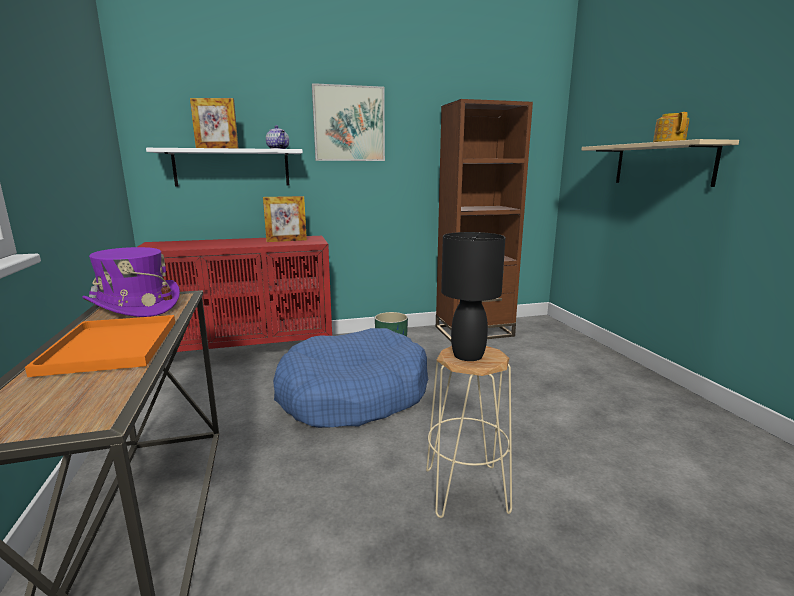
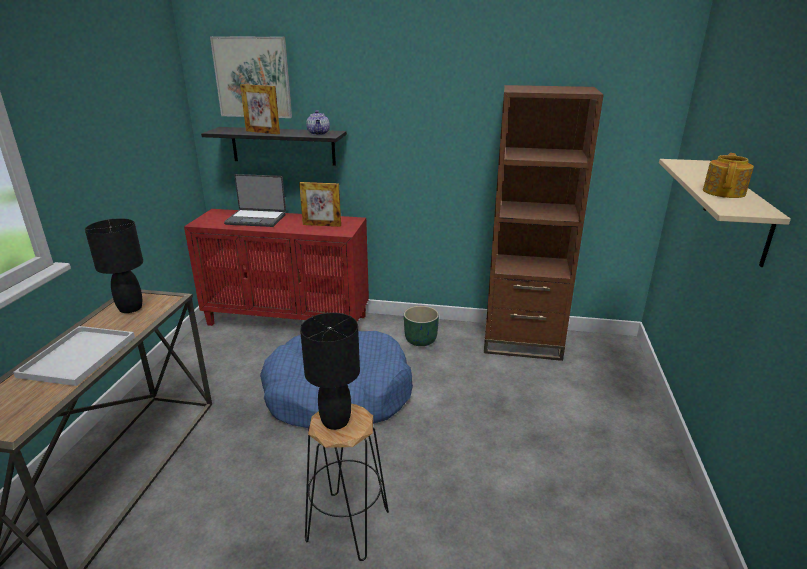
camera: 25 degrees right, 10 degrees up
(111, 345) = (79, 355): orange tray -> white tray
(134, 306) = (130, 308): purple hat -> black table lamp
(210, 243) = (256, 219): none -> laptop
(232, 168) = (283, 146): white shelf -> black shelf
(349, 124) = (398, 104): picture -> picture (252, 77)
(465, 490) = (347, 525): beige stool -> black stool

